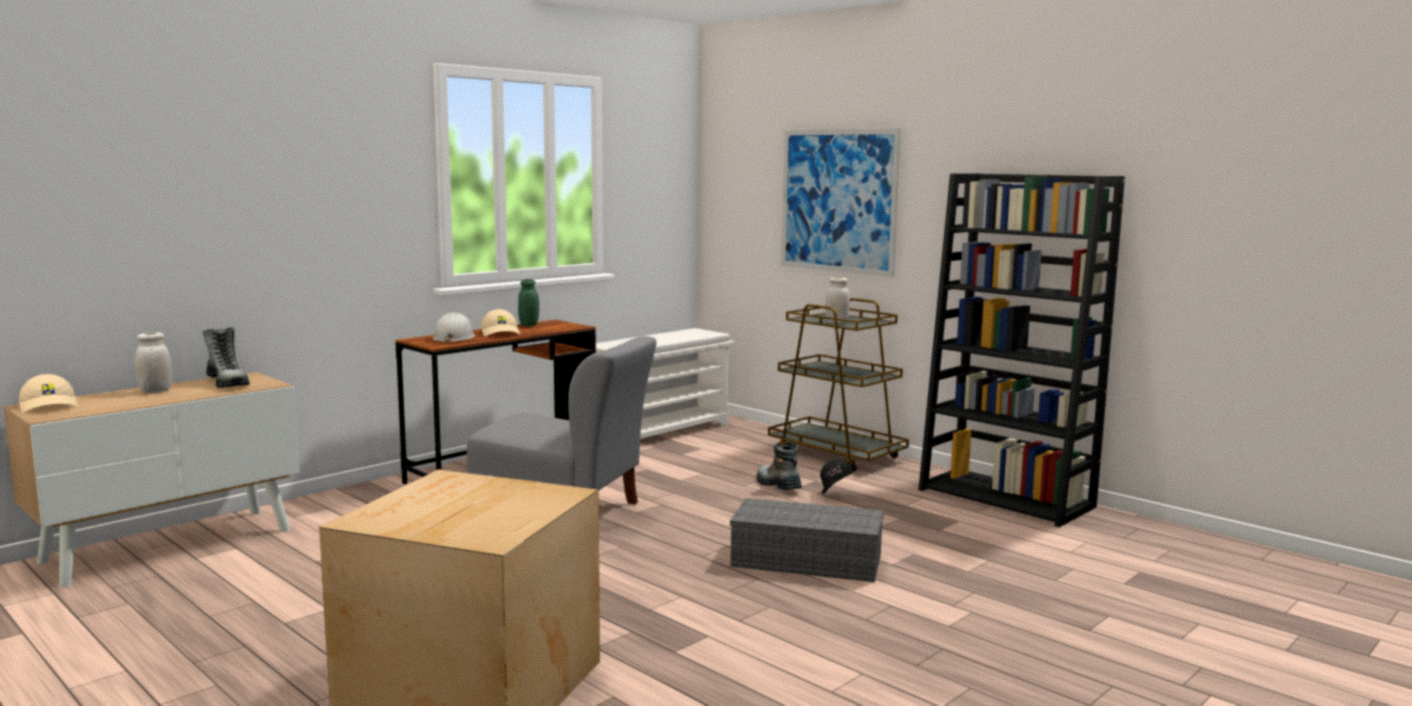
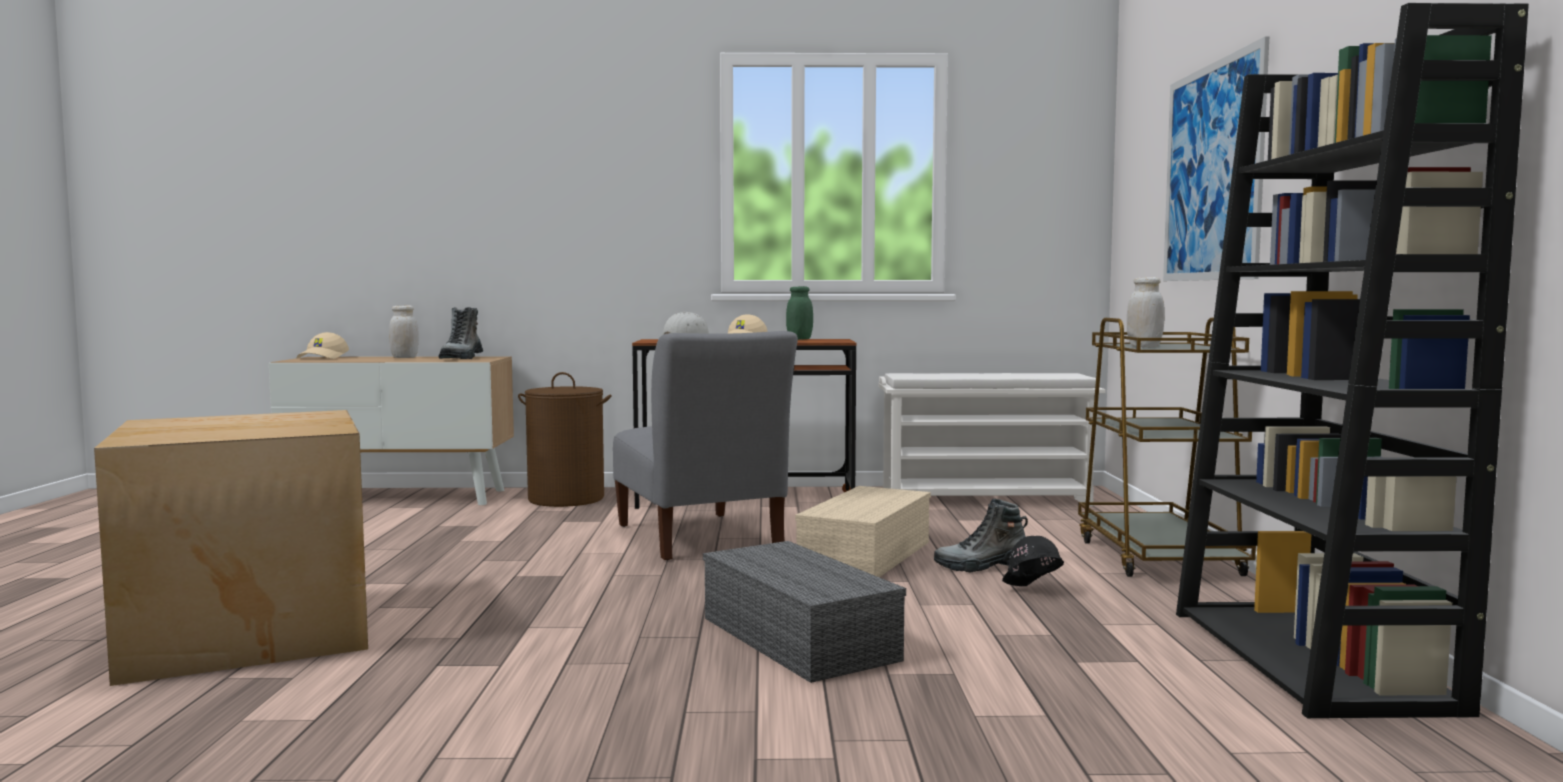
camera: 45 degrees right, 5 degrees down
(351, 505) = (567, 499): none -> brown laundry basket
(698, 495) = (865, 555): none -> beige storage box
(777, 486) = (983, 567): boot -> boot turned 105 degrees counterclockwise

